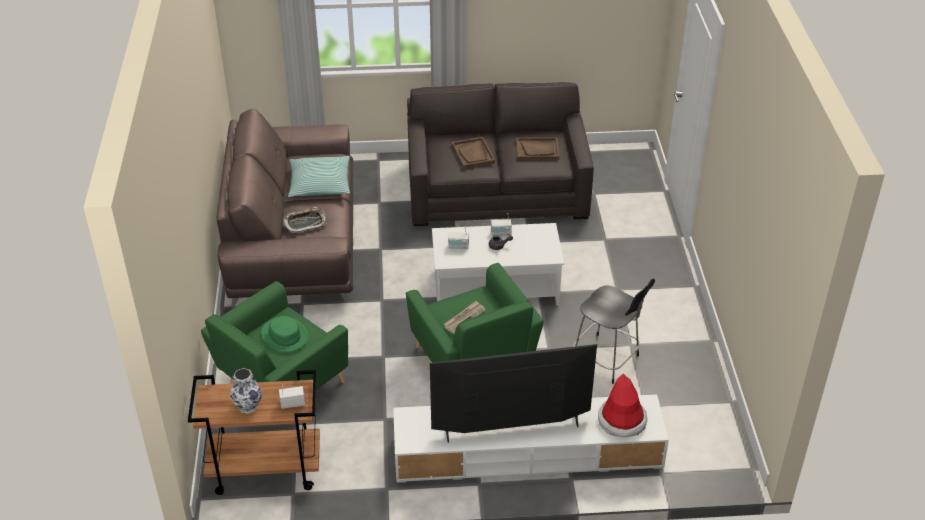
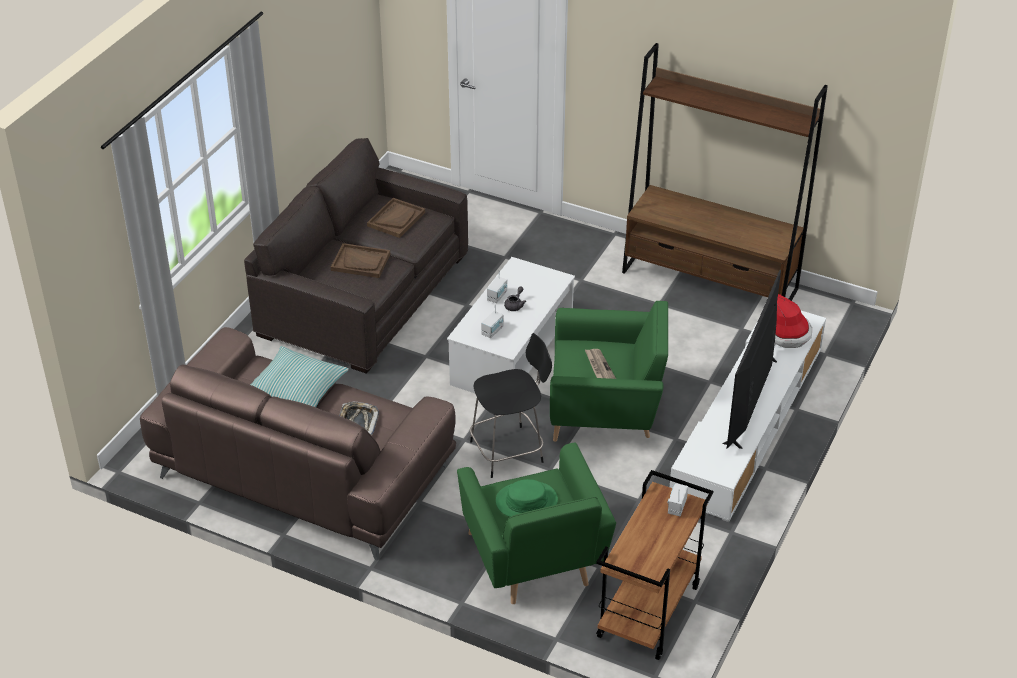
camera: 60 degrees left, 0 degrees up
(248, 405) = (658, 539): vase -> none
(607, 360) = (668, 326): black stool -> black stool (509, 451)
(690, 364) = (710, 281): none -> brown bookcase

